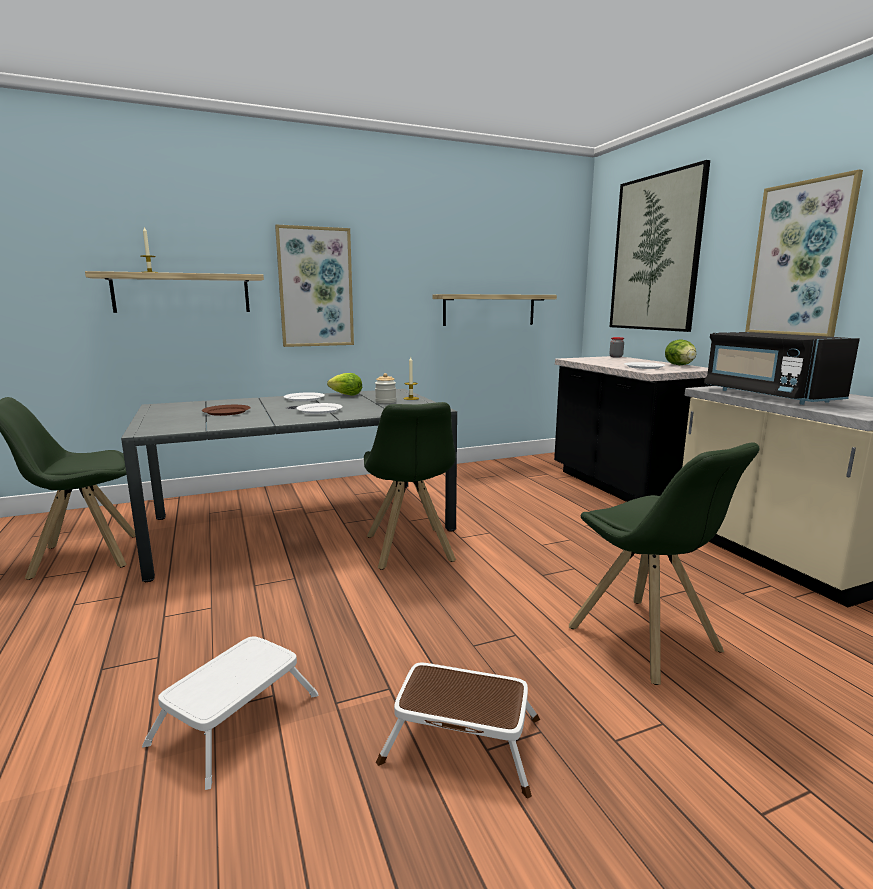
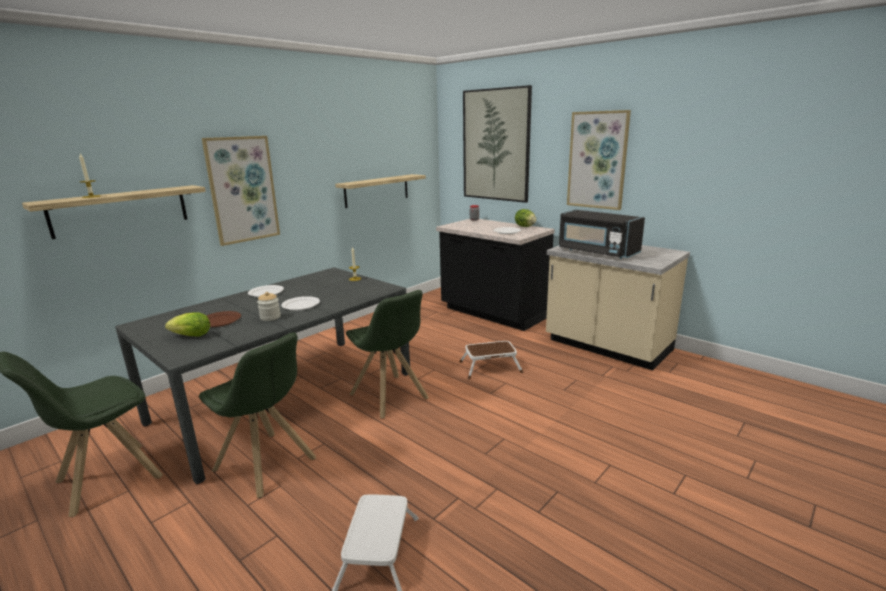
camera: 25 degrees left, 5 degrees up
(346, 395) = (297, 283): lettuce -> lettuce (192, 336)
(385, 401) = (340, 286): jar -> jar (270, 317)
(461, 741) = (522, 512): brown step ladder -> brown step ladder (490, 367)
(645, 639) = (572, 419): green chair -> green chair (266, 464)

